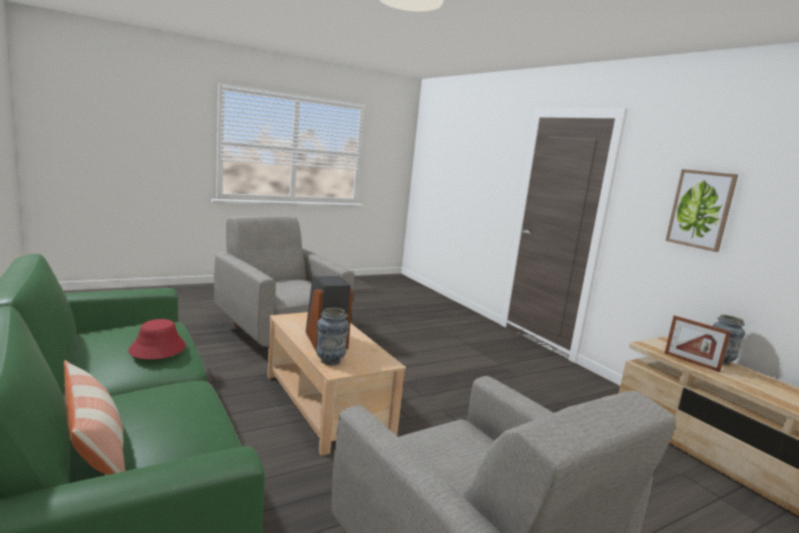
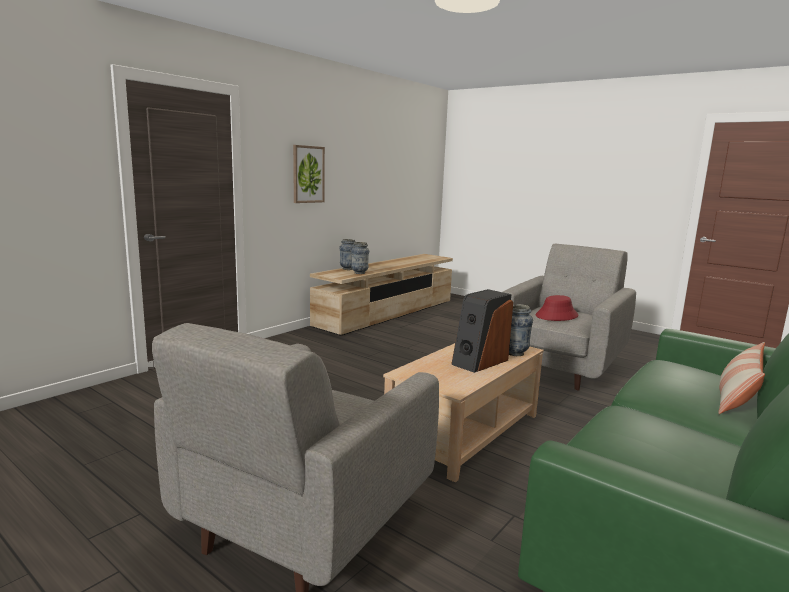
camera: 110 degrees left, 0 degrees up
(157, 348) = (637, 426): red hat -> red hat (557, 316)
(691, 362) = (359, 273): picture frame -> vase

